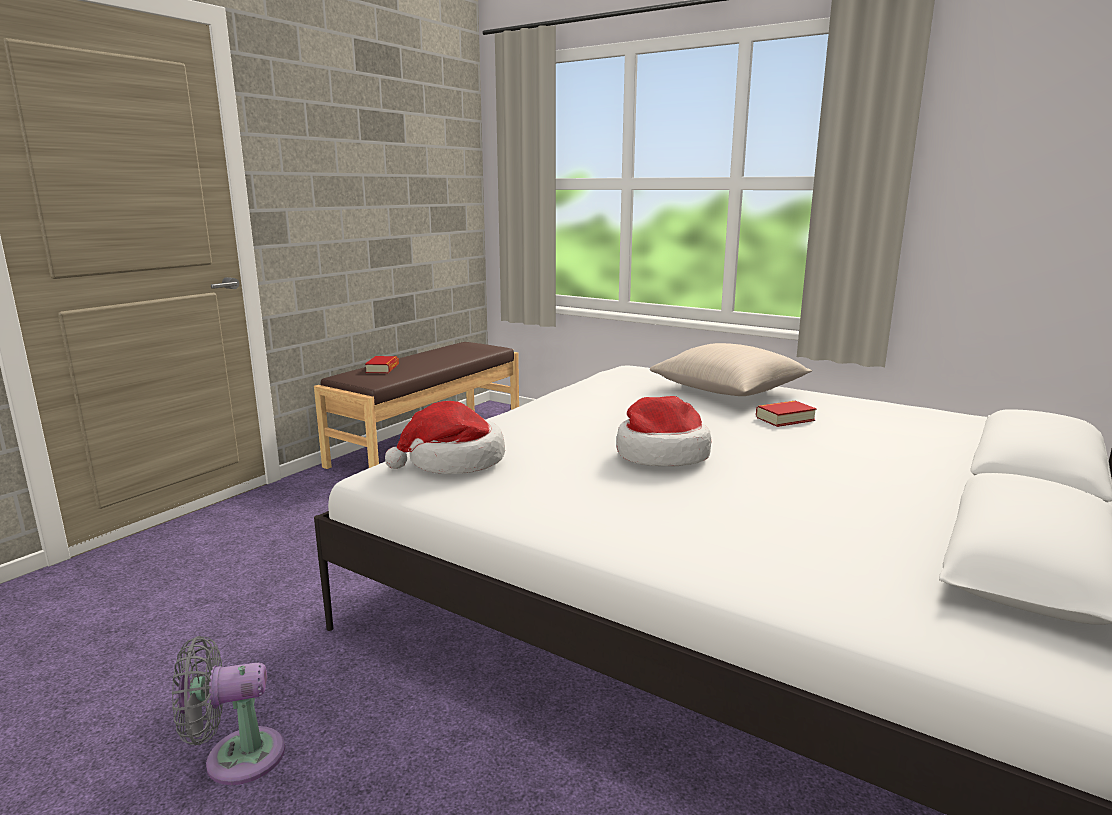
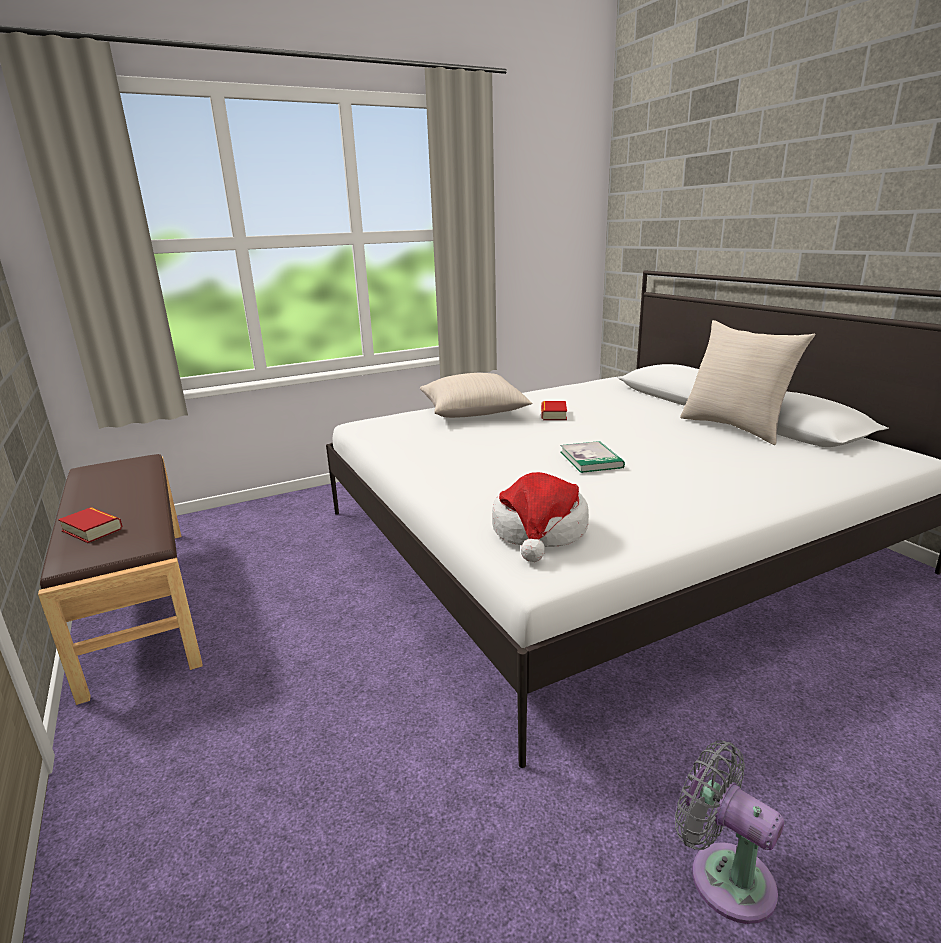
camera: 60 degrees left, 5 degrees up
(236, 758) = (724, 875): grey fan -> grey fan turned 120 degrees clockwise
(661, 454) = (591, 459): hat -> book
(939, 517) = (735, 427): none -> beige pillow

